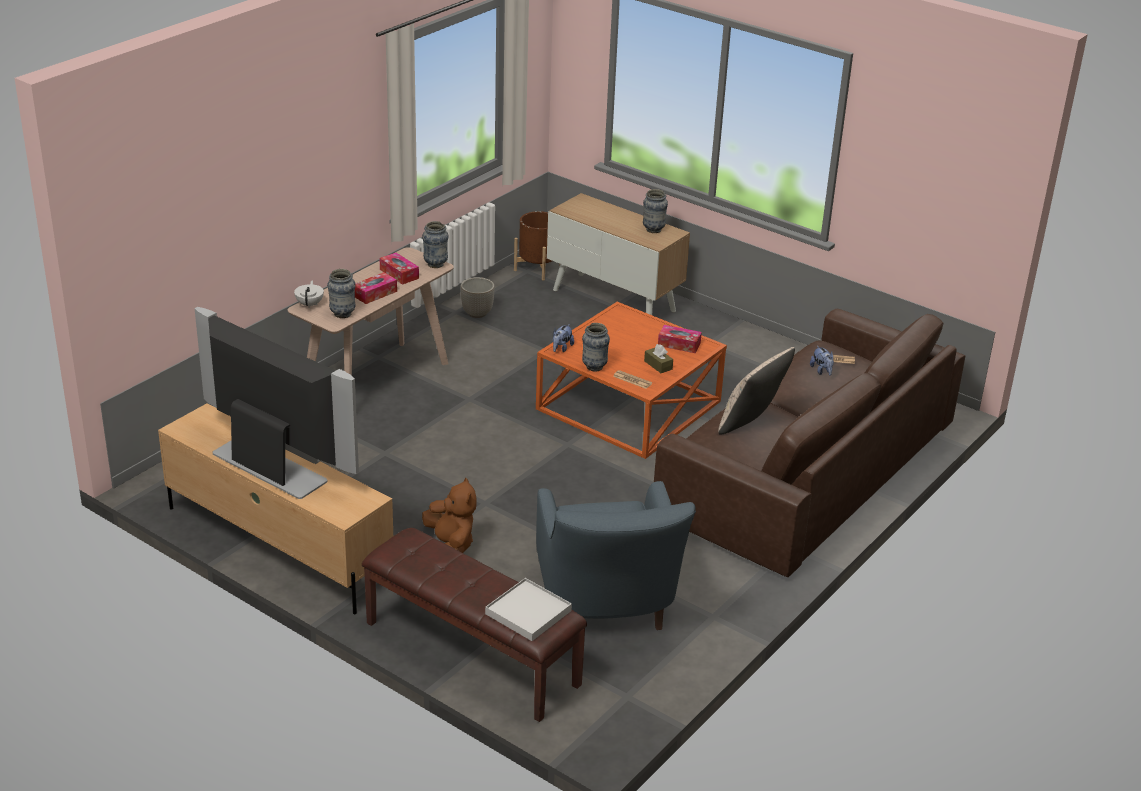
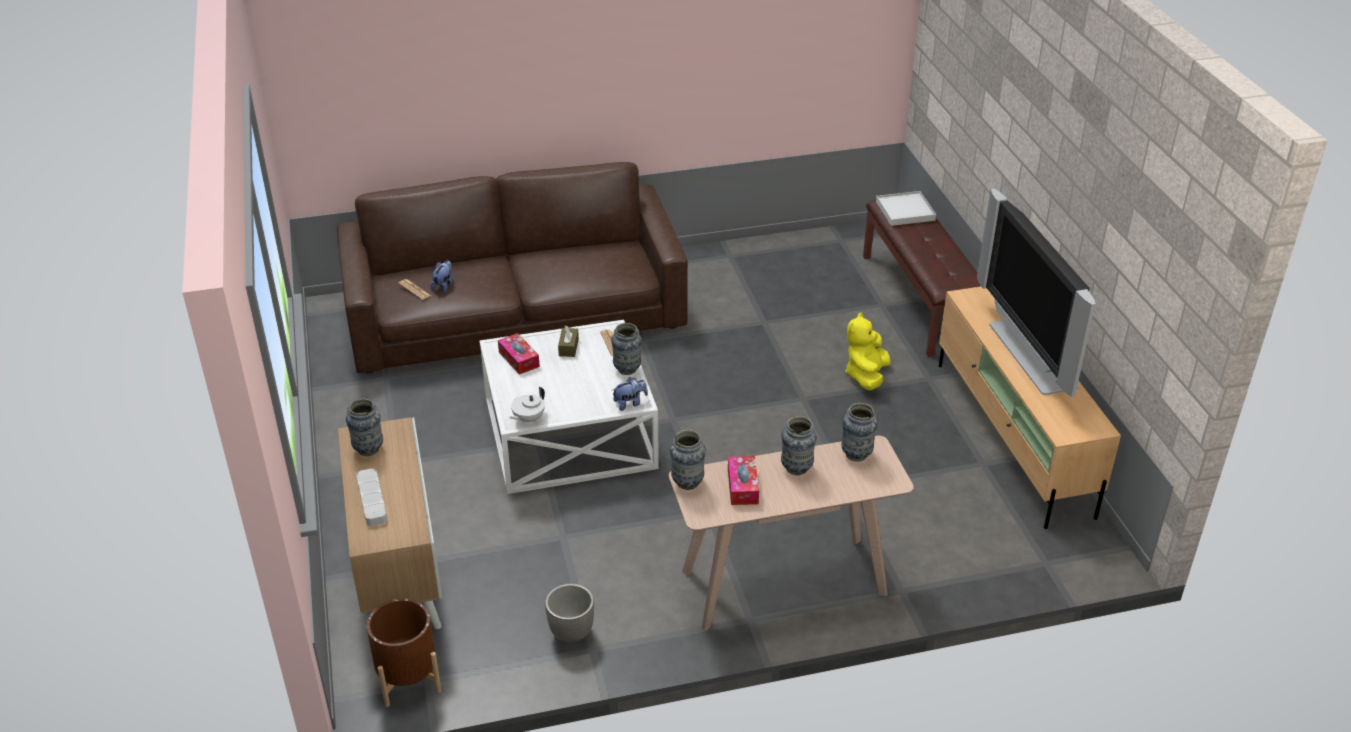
camera: 140 degrees left, 5 degrees up
(310, 304) = (881, 485): white teapot -> white teapot (528, 418)
(375, 293) = (796, 468): tissue box -> vase
(450, 546) = (866, 376): brown plush toy -> yellow plush toy
(608, 607) = (794, 288): blue armchair -> none
(610, 213) = (372, 500): none -> grey tray
(629, 405) = (569, 431): orange coffee table -> white coffee table
(751, 422) = (570, 271): beige pillow -> none

